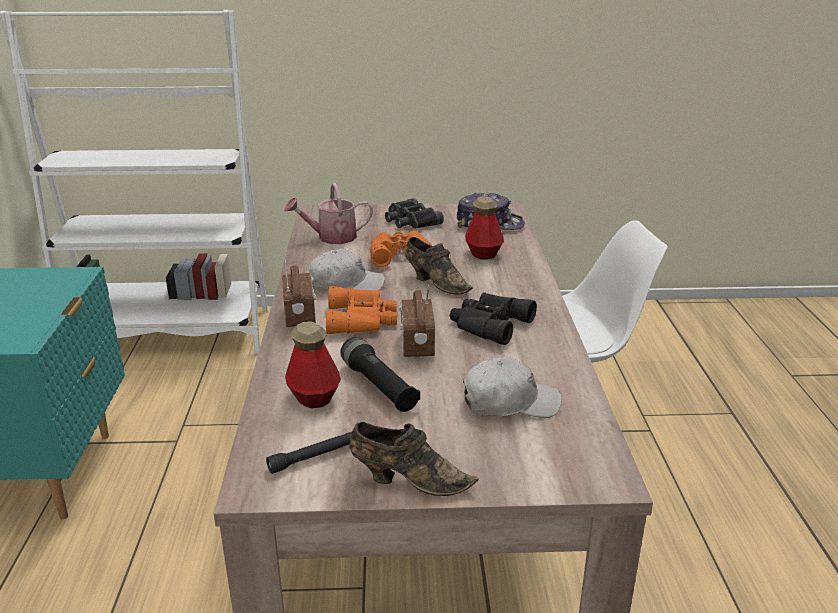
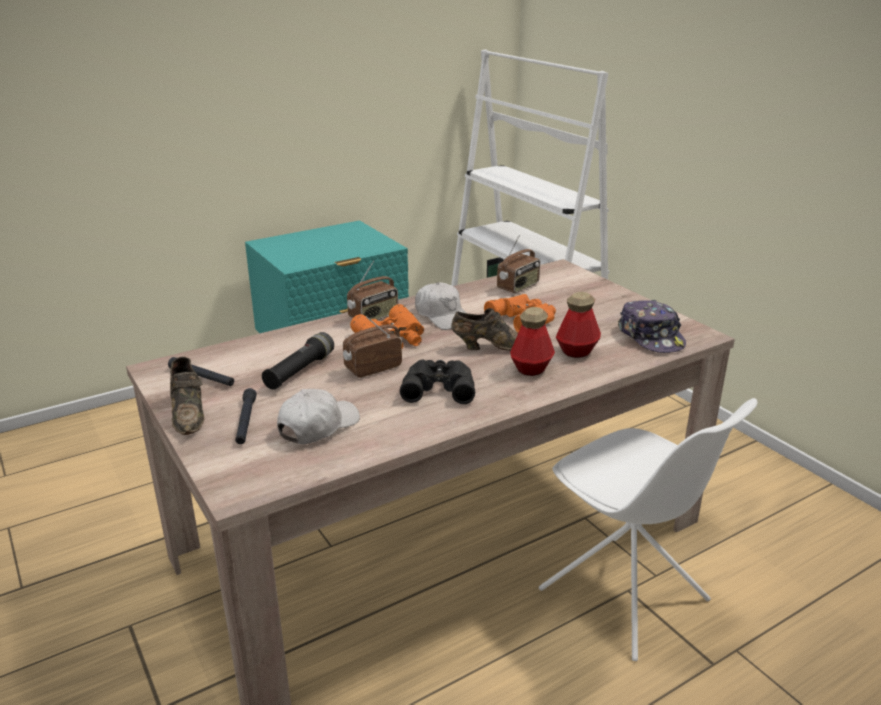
camera: 60 degrees right, 0 degrees up
(314, 397) = (267, 354): bottle -> bottle (531, 368)
(331, 237) = (518, 287): watering can -> radio
(411, 221) = (600, 304): black binoculars -> none
(436, 283) = (489, 347): brown shoe -> brown shoe turned 105 degrees counterclockwise
(463, 444) = (246, 421): none -> black flashlight
(510, 402) = (318, 426): white cap -> white cap turned 105 degrees counterclockwise

